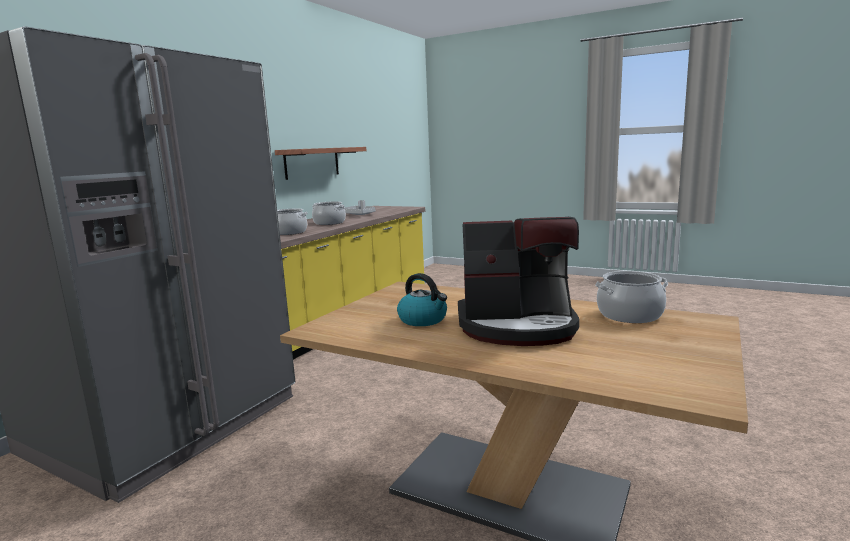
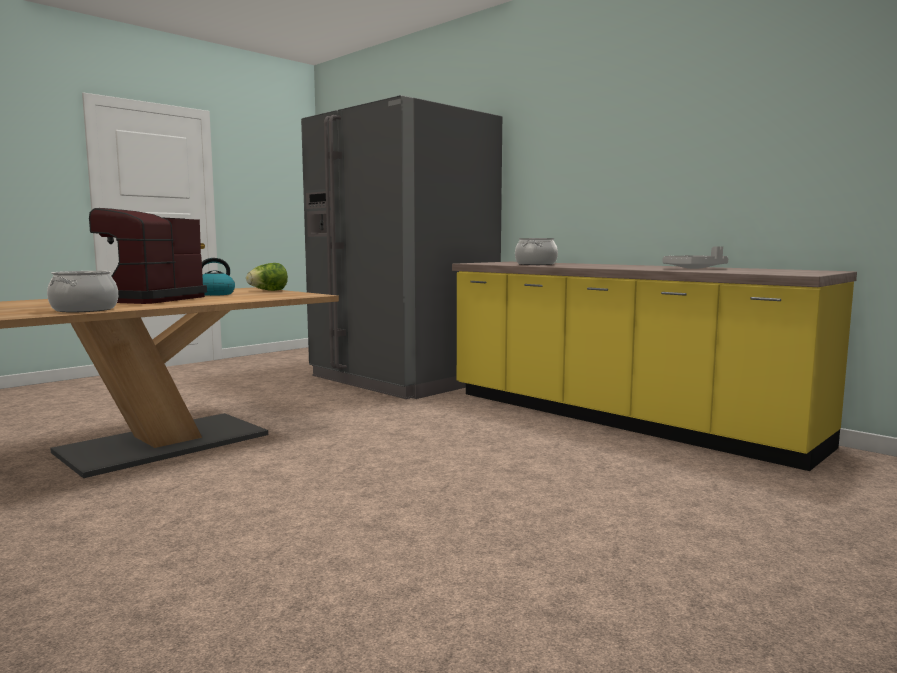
camera: 105 degrees right, 5 degrees down
(312, 162) = (699, 184): shelf -> none
(329, 223) = (605, 266): cooking pot -> none
(358, 311) = (268, 291): none -> lettuce

